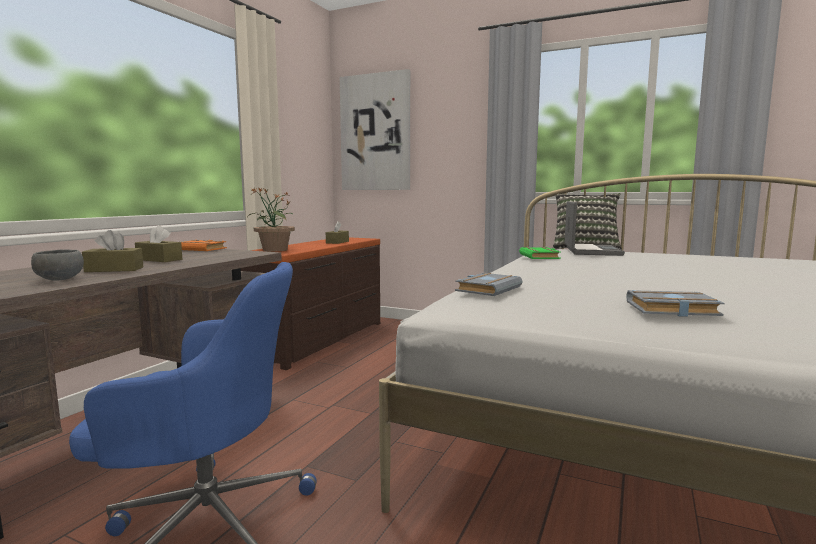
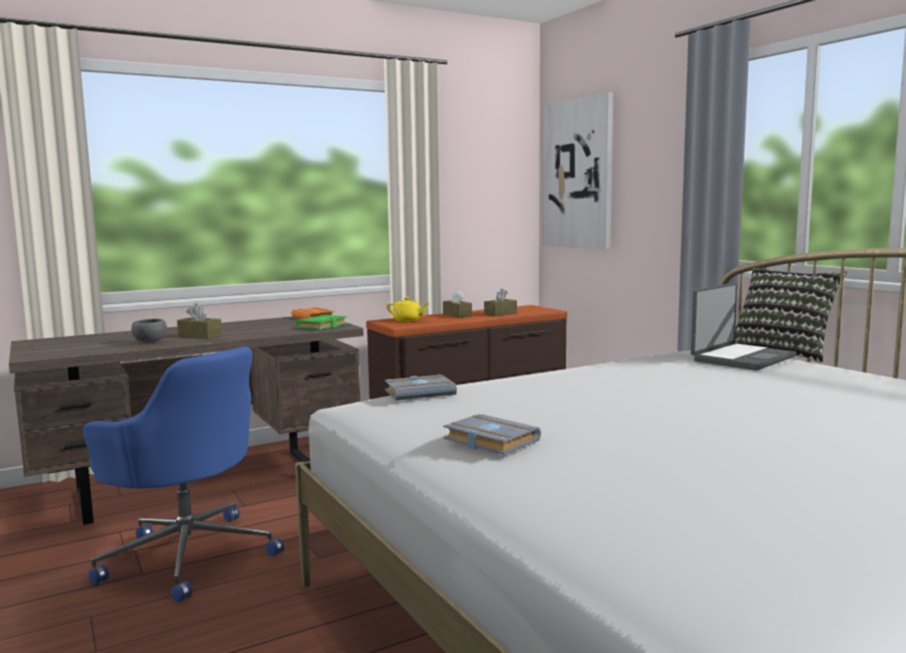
camera: 35 degrees right, 0 degrees up
(159, 259) = (253, 328): brown tissue box -> brown tissue box (457, 315)
(274, 250) = (407, 320): potted plant -> yellow teapot
(541, 257) = (638, 360): green book -> green book (322, 326)

